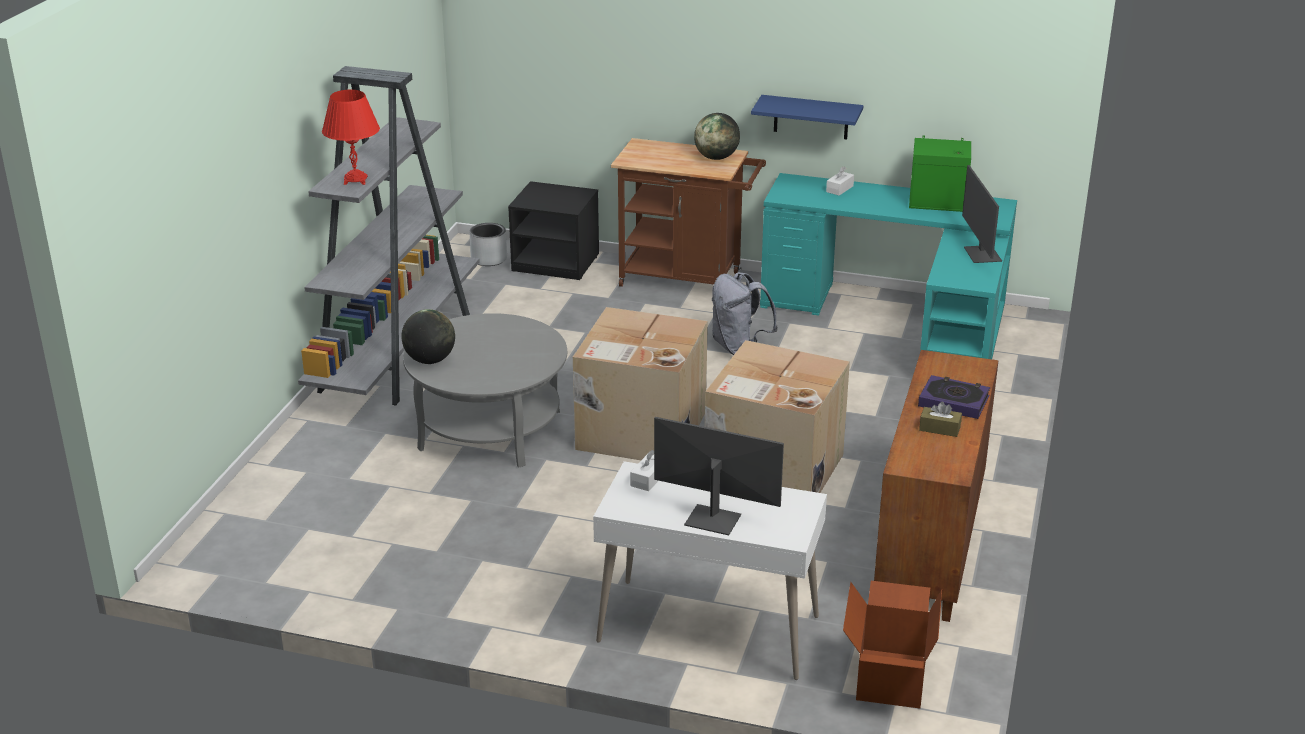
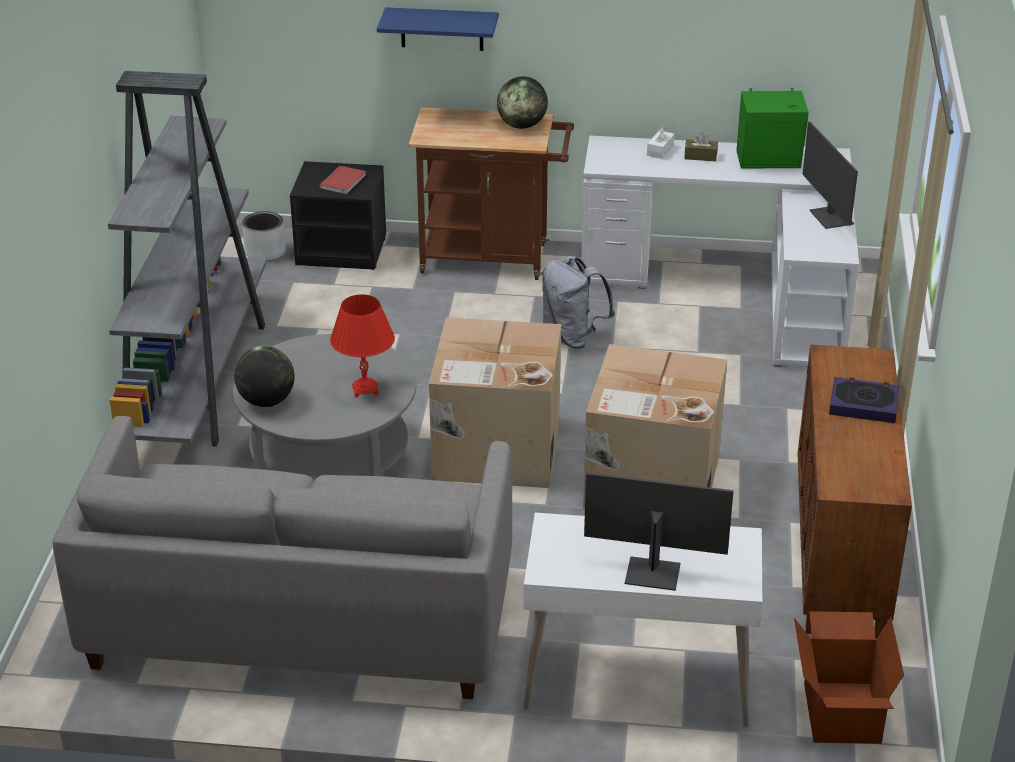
camera: 10 degrees left, 5 degrees up
(355, 180) = (157, 204): red table lamp -> red table lamp (365, 389)
(422, 547) = (299, 618): none -> grey sofa
(559, 199) = (344, 182): none -> red book
(648, 479) = (568, 531): white tissue box -> none
(811, 117) = (623, 74): blue shelf -> blue shelf (442, 29)
(904, 323) = (738, 289): turquoise desk -> white desk
(939, 428) = (859, 439): brown tissue box -> brown tissue box (700, 156)

